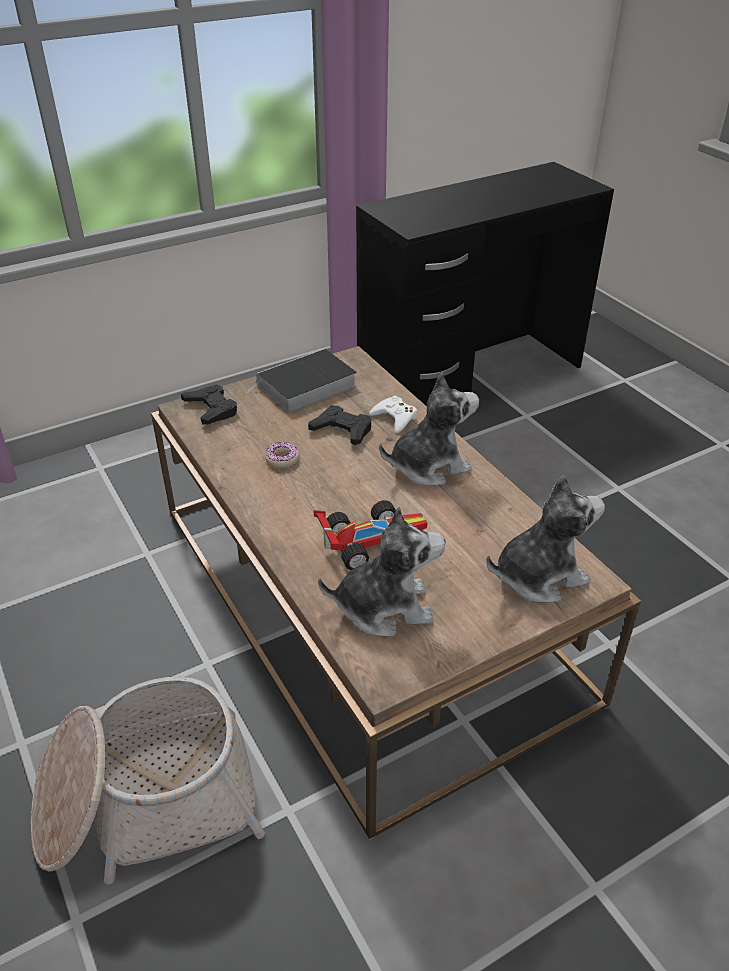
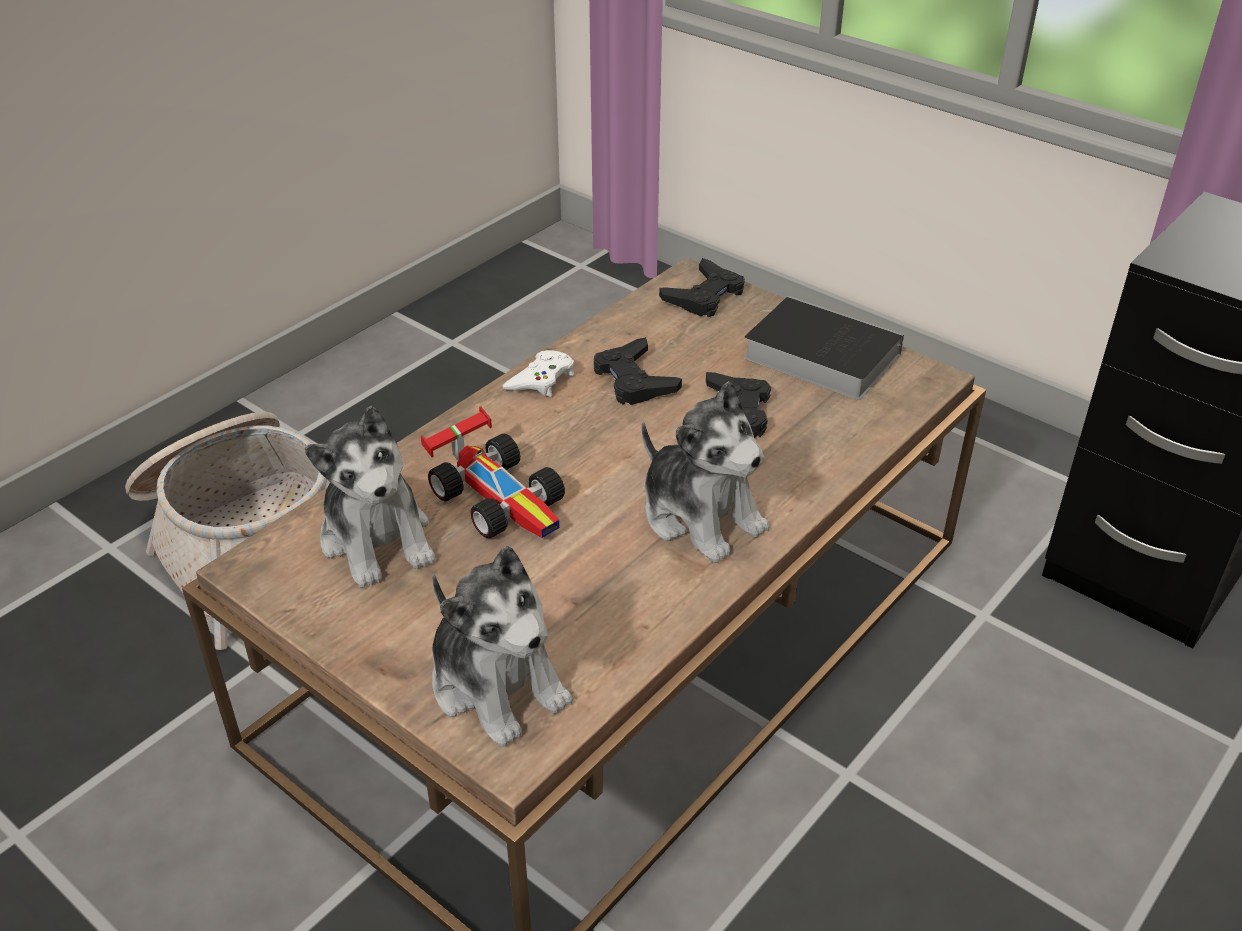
camera: 70 degrees right, 0 degrees up
(282, 459) = (634, 380): donut -> black game controller
(395, 418) = (801, 456): white game controller -> white game controller (541, 380)

